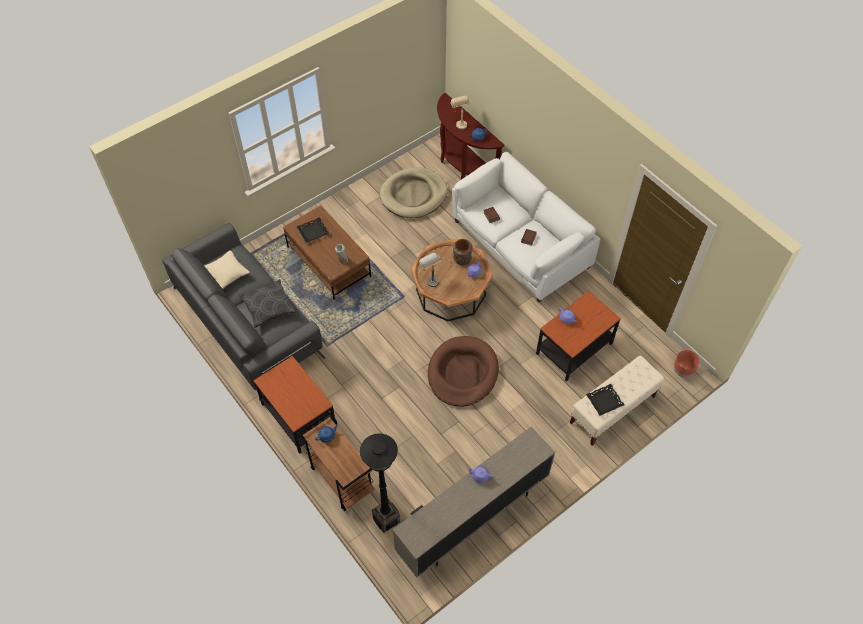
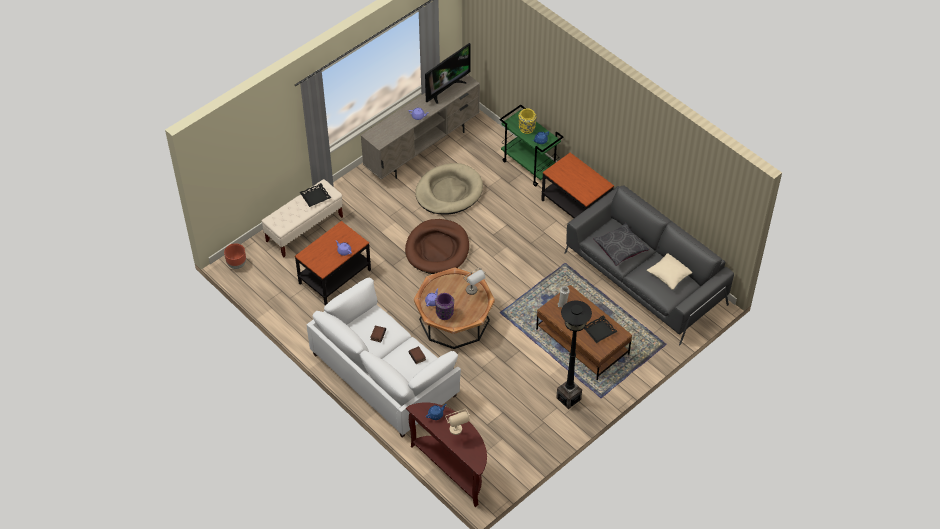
camera: 175 degrees right, 5 degrees down
(341, 456) = (527, 129): none -> yellow vase
(341, 478) = (530, 166): brown cart -> green cart
(386, 519) = (489, 144): black floor lamp -> black floor lamp (568, 398)
(413, 195) = (505, 424): beige dog bed -> beige dog bed (449, 192)
(439, 521) = (446, 89): none -> television
(462, 259) = (444, 313): brown vase -> purple vase

